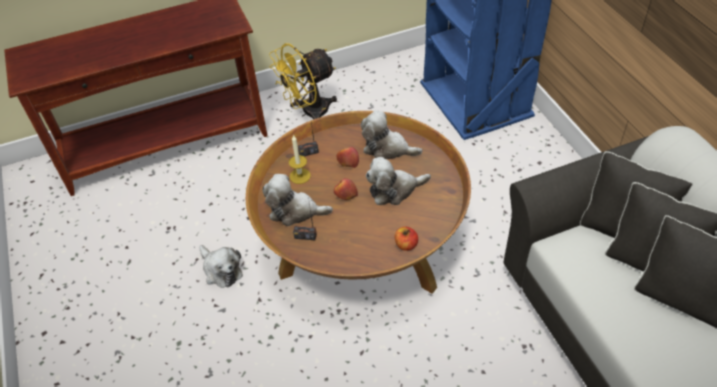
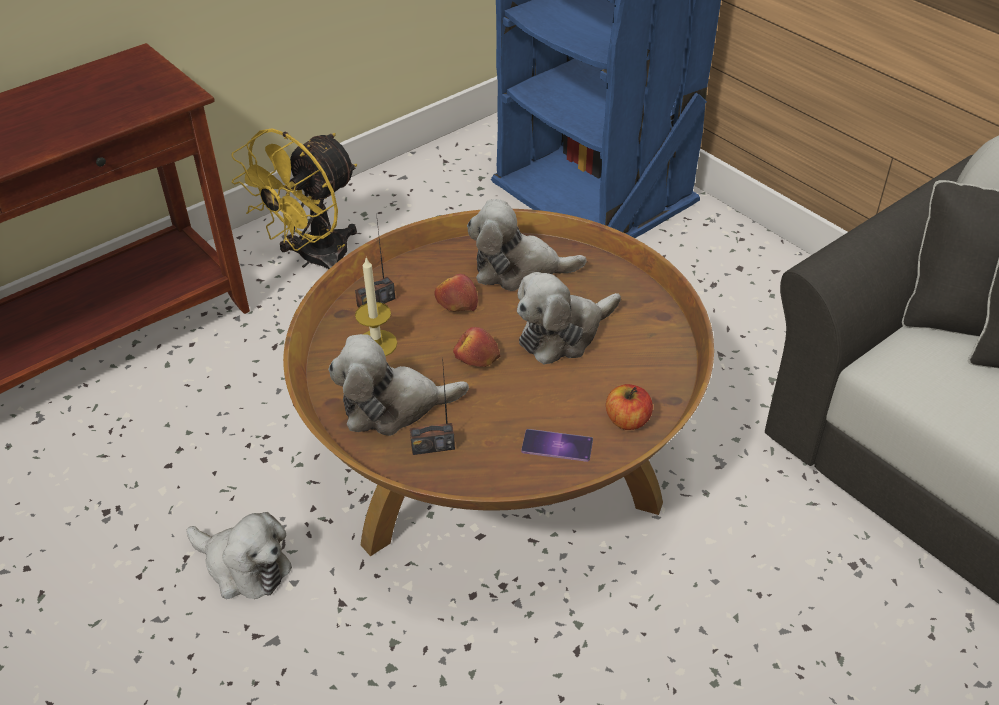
camera: 20 degrees left, 5 degrees down
(365, 250) = (557, 445): none -> phone

